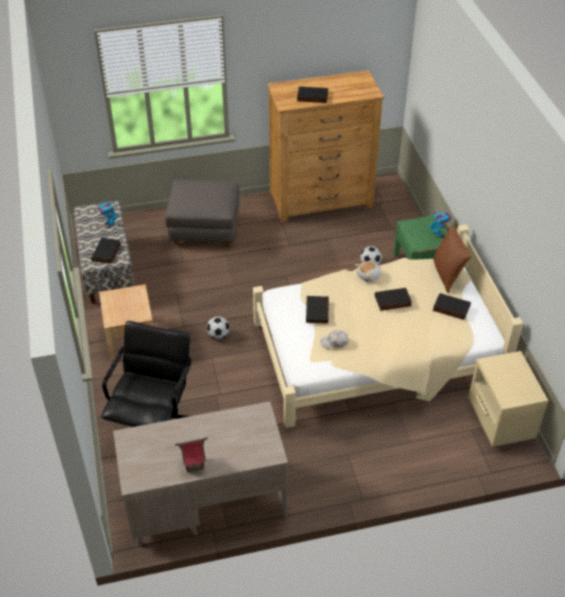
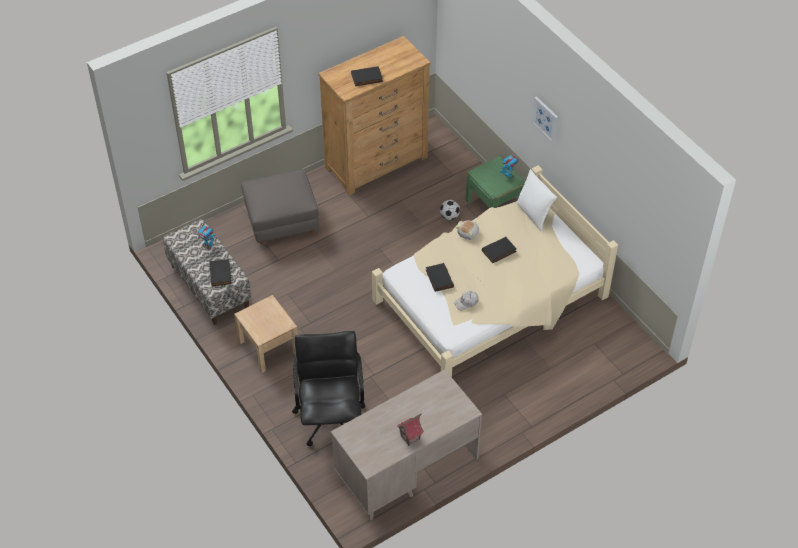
camera: 20 degrees left, 5 degrees up
(218, 335) = (346, 322): football -> none
(447, 275) = (534, 214): brown pillow -> white pillow
(451, 308) = (549, 245): black book -> none
(480, 169) = (545, 119): none -> picture
(499, 422) = (614, 330): beige nightstand -> none

